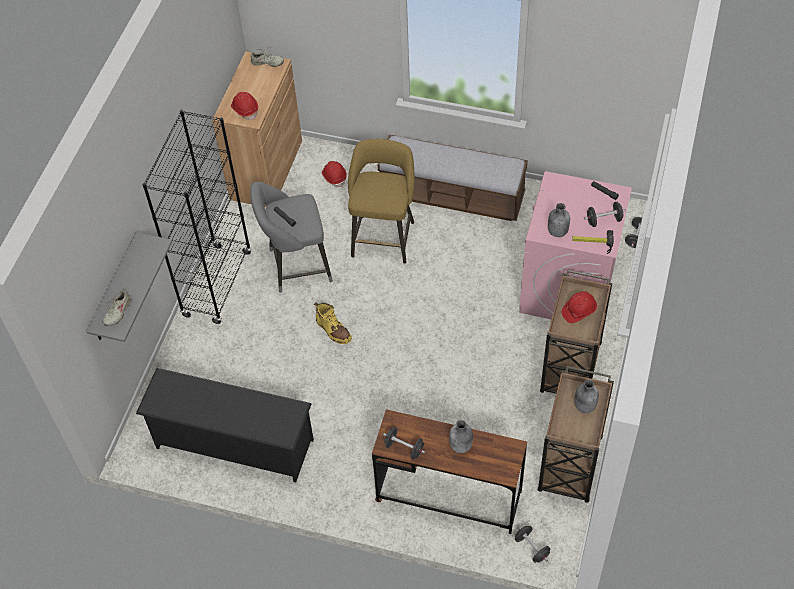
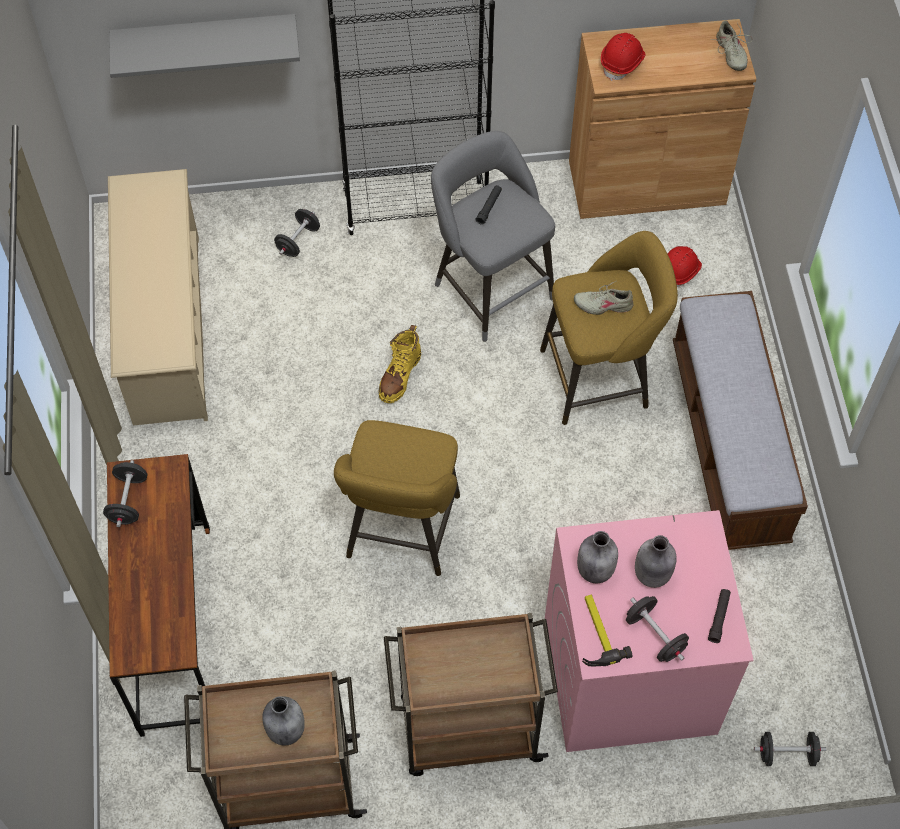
camera: 65 degrees right, 5 degrees up
(117, 312) = (152, 49): beige shoe -> beige shoe (603, 304)
(233, 444) = (166, 329): black shoe rack -> beige shoe rack
(438, 362) = (401, 533): none -> yellow stool
(461, 446) = (156, 576): grey bottle -> grey bottle (652, 575)
(531, 548) = (126, 774): black dumbbell -> black dumbbell (298, 241)
(579, 311) = (471, 664): red hard hat -> none

